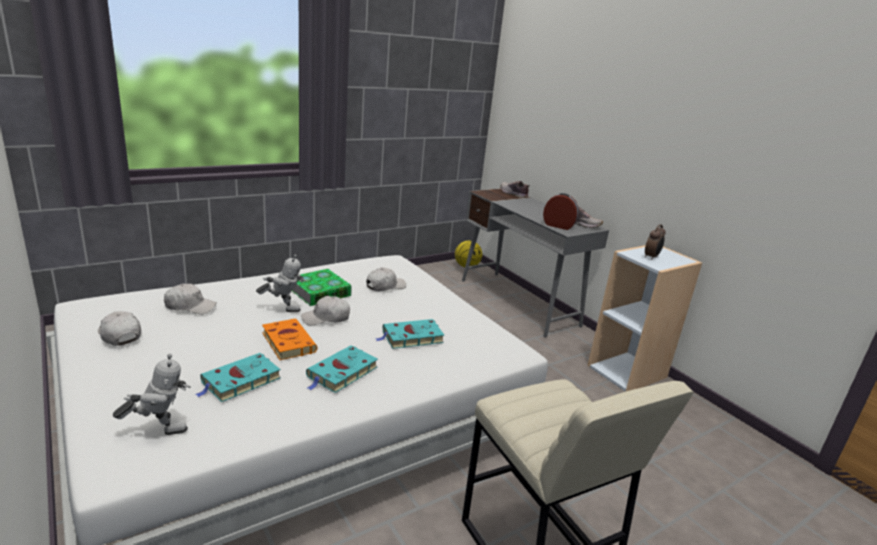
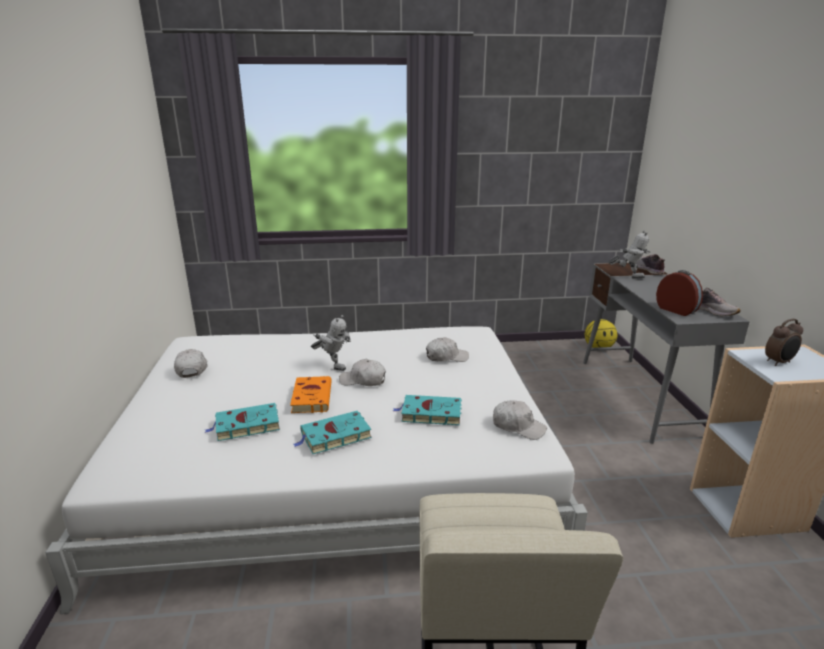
camera: 30 degrees right, 0 degrees up
(159, 430) = (157, 454): toy robot -> toy robot (627, 276)
(190, 306) = (260, 353): white cap -> white cap (518, 426)
(319, 292) = (378, 354): book -> none

